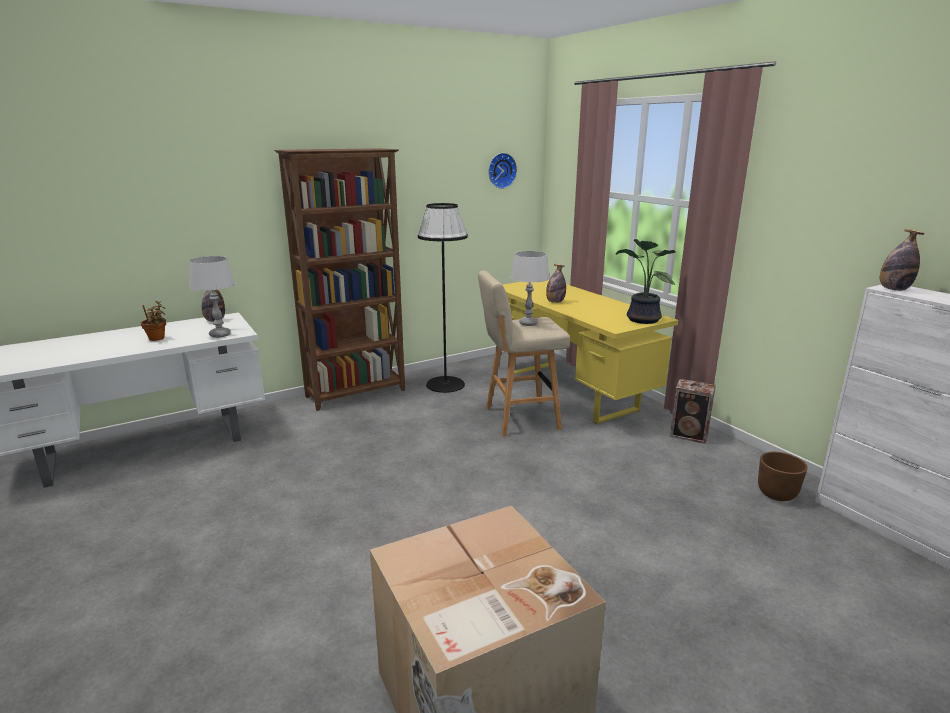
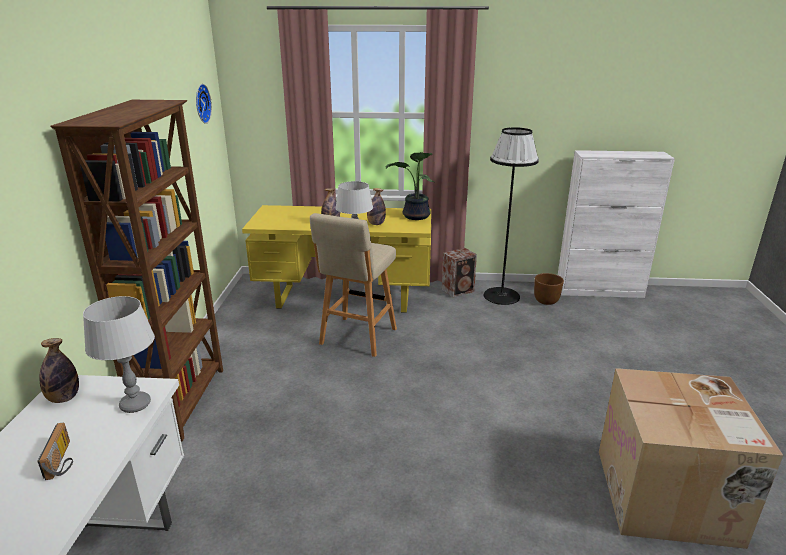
camera: 55 degrees left, 5 degrees up
(157, 339) = (63, 460): potted plant -> radio
(445, 384) = (246, 345): black floor lamp -> black floor lamp (501, 296)
(894, 289) = (590, 154): bottle -> bottle (376, 224)

